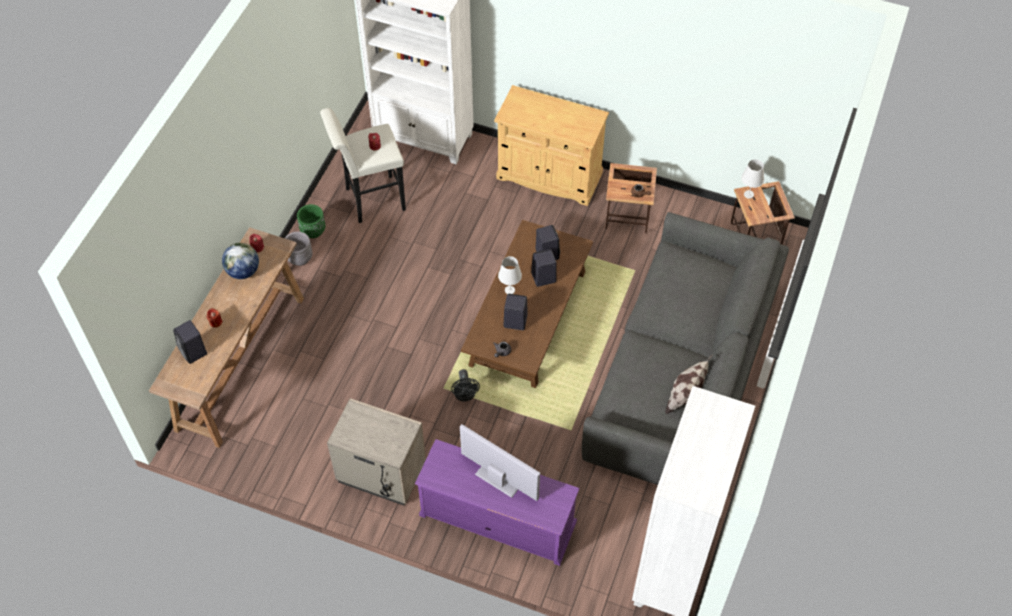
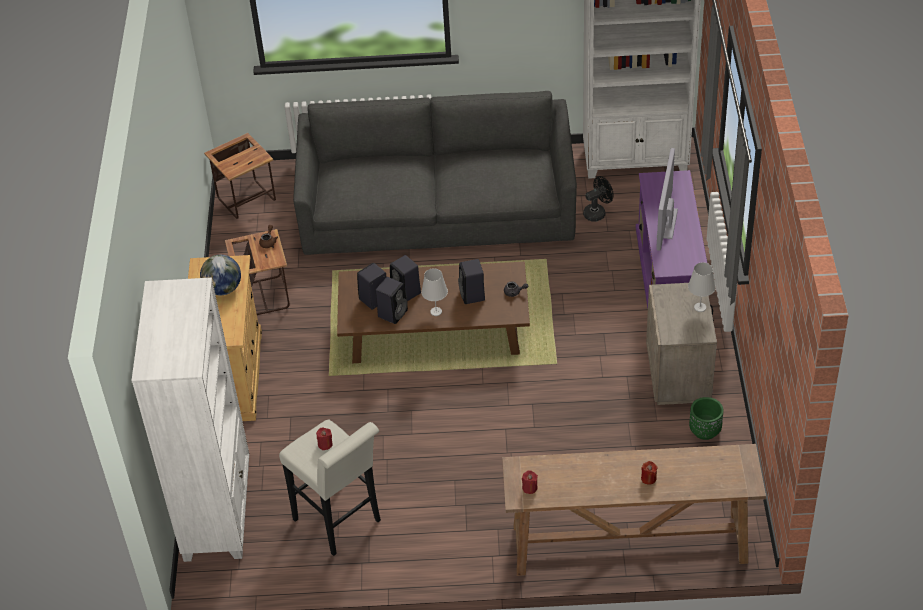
camera: 110 degrees left, 10 degrees down
(194, 352) = (696, 479): black speaker -> black speaker (393, 313)
(243, 271) = (569, 485): globe -> globe (223, 289)
(300, 258) = (460, 555): grey planter -> none
(313, 231) = (414, 559): green planter -> green planter (705, 431)
(465, 396) = (555, 344): black fan -> black fan (597, 212)
(685, 397) = (495, 151): pillow -> none
(748, 194) = (232, 167): white table lamp -> white table lamp (700, 307)

